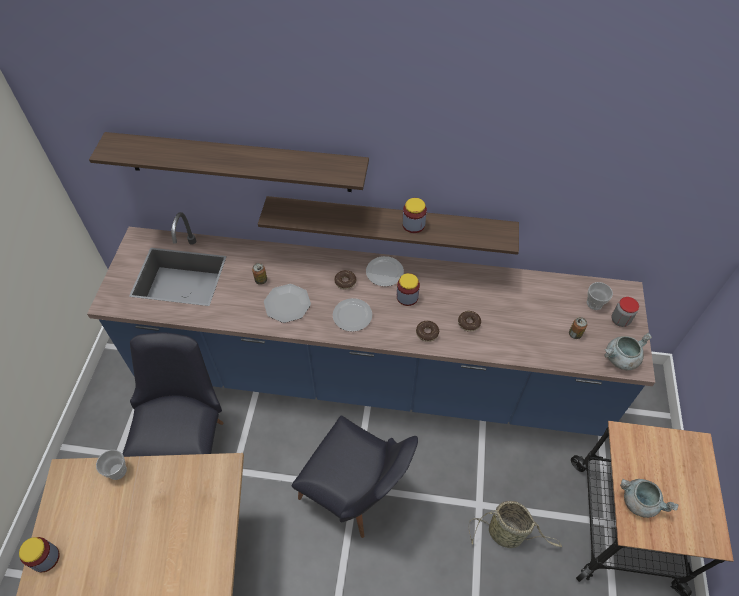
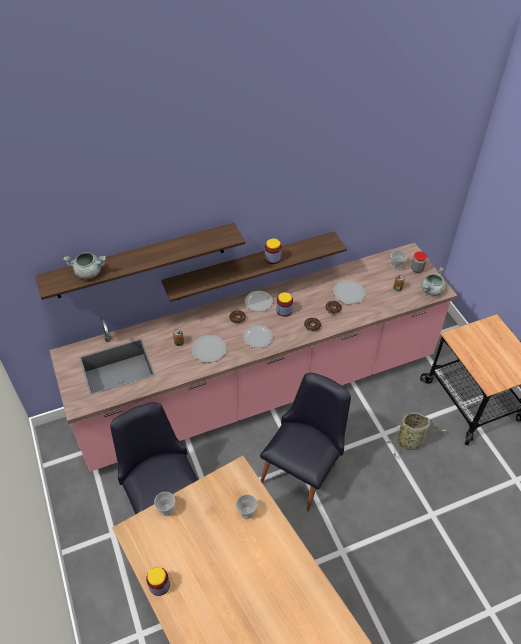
camera: 30 degrees left, 5 degrees down
(196, 527) = (246, 512): none -> cup
(356, 495) = (304, 468): black chair -> black chair turned 60 degrees counterclockwise
(369, 375) = (260, 390): blue counter -> pink counter
(504, 311) = (349, 293): none -> plate
(639, 501) = (484, 368): grey cooking pot -> grey cooking pot (89, 272)

